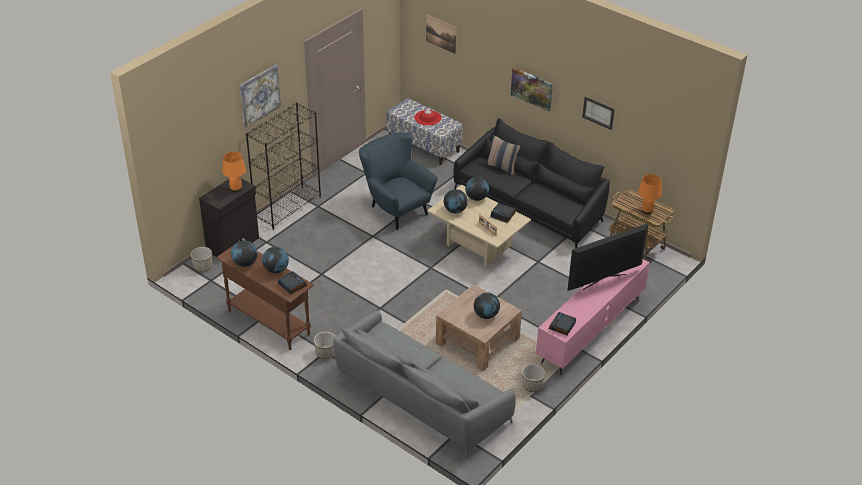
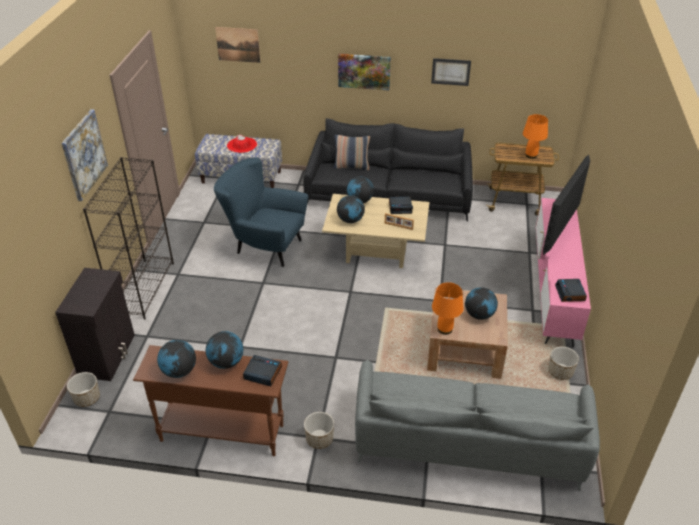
camera: 30 degrees left, 0 degrees up
(236, 188) = (98, 283): orange table lamp -> orange table lamp (445, 329)

